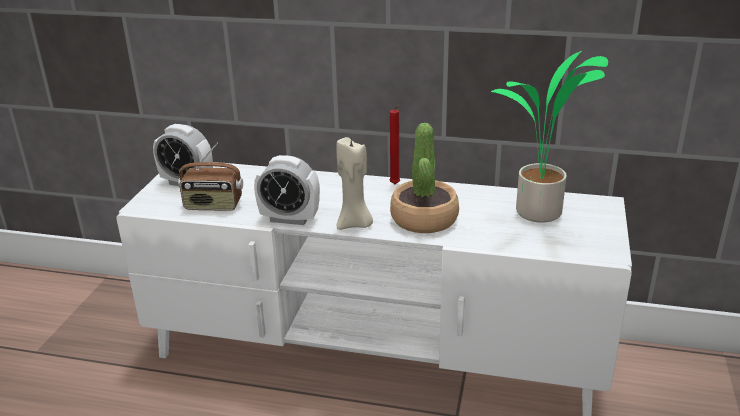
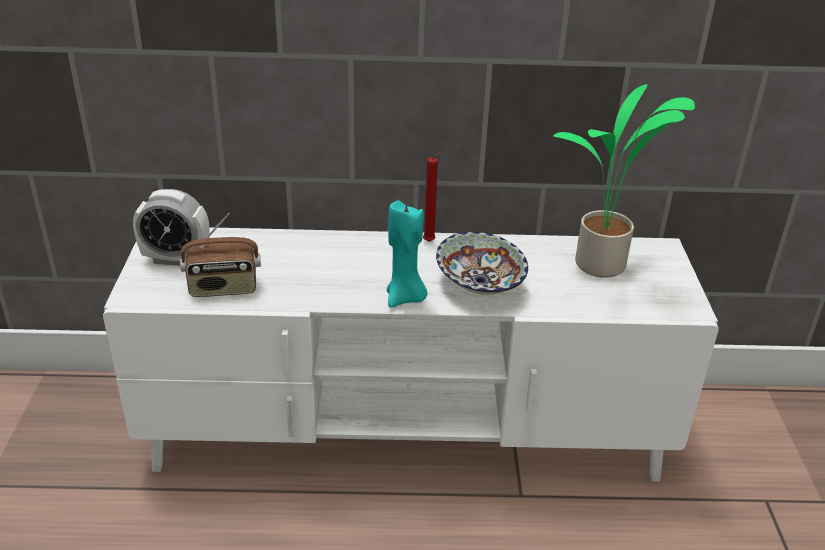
camera: 15 degrees left, 5 degrees up
(289, 219) = (325, 298): alarm clock -> none
(355, 224) = (405, 298): beige candle -> turquoise candle
(424, 219) = (480, 284): potted plant -> bowl

